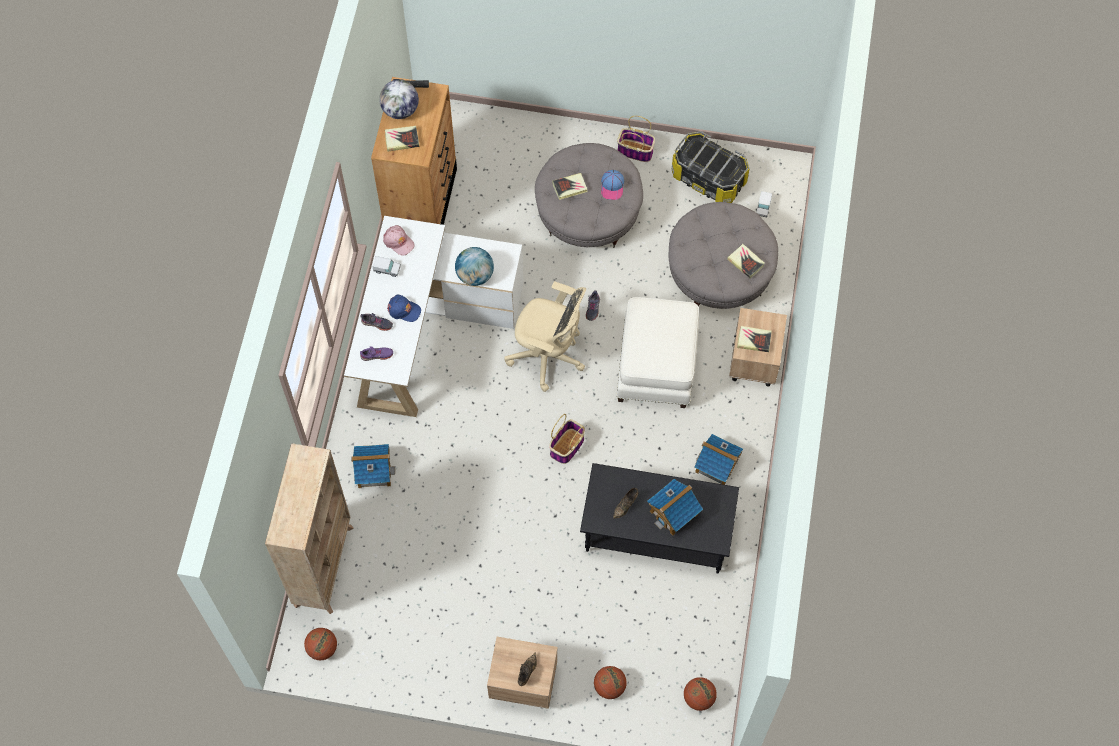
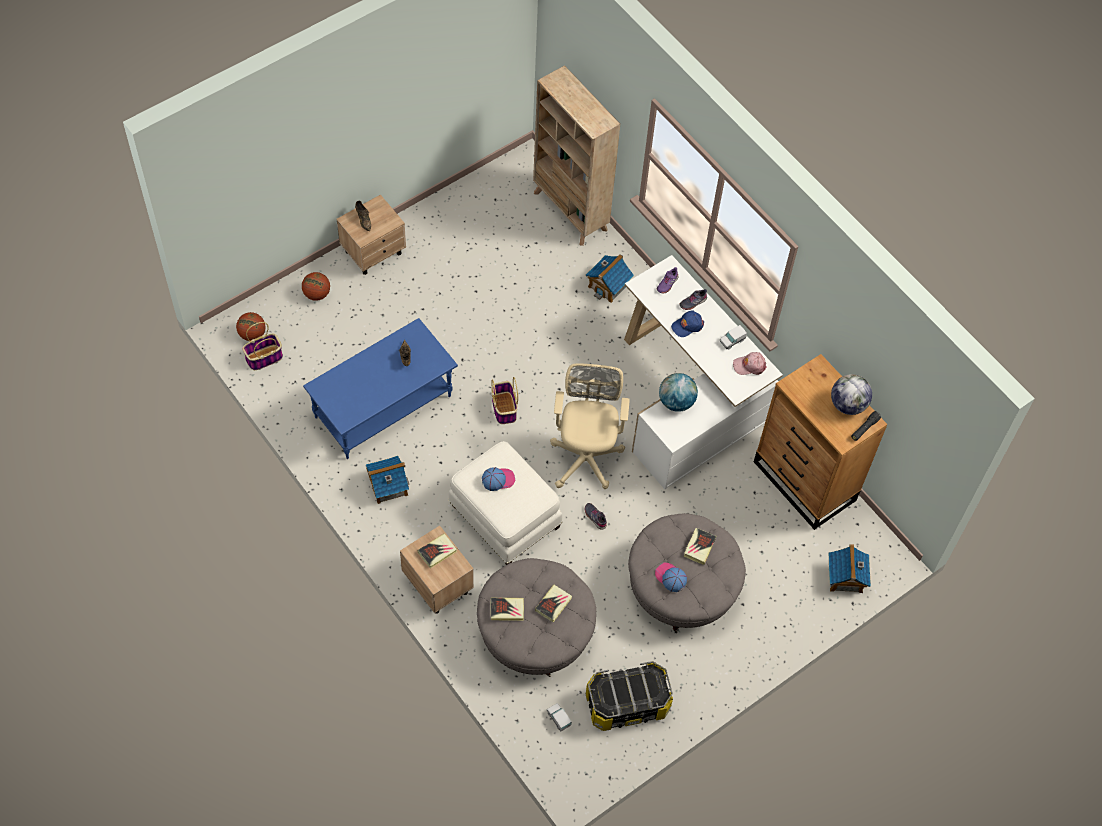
camera: 130 degrees right, 5 degrees down
(322, 648) = (515, 172): basketball -> none
(402, 140) = (817, 384): book -> book (553, 604)
(548, 356) = (586, 455): beige office chair -> beige office chair turned 120 degrees clockwise
(636, 151) = (707, 673): basket -> basket (264, 358)
(657, 532) = (383, 408): black coffee table -> blue coffee table
(660, 345) = (498, 479): none -> cap
(674, 513) = (368, 380): toy house -> toy house (845, 577)

